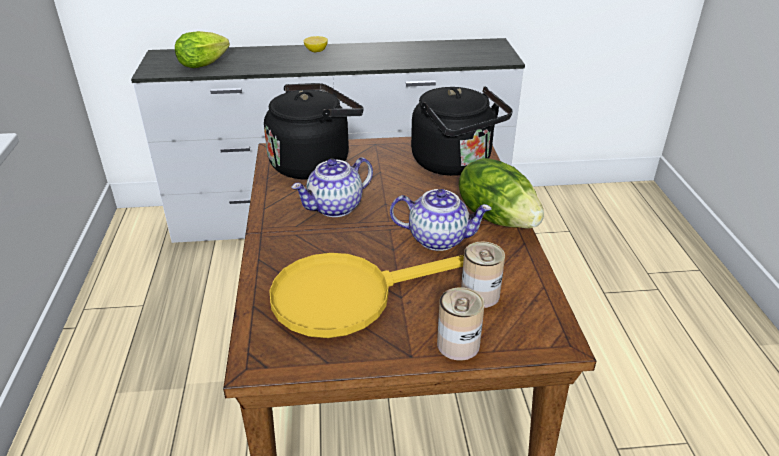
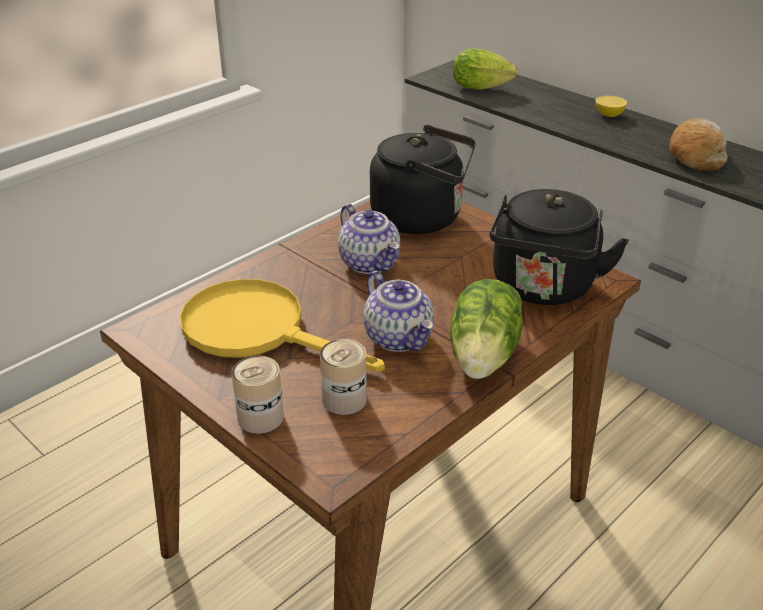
camera: 50 degrees right, 0 degrees up
(335, 207) = (370, 263): teapot -> teapot turned 135 degrees counterclockwise
(401, 55) = (695, 155): none -> bread

